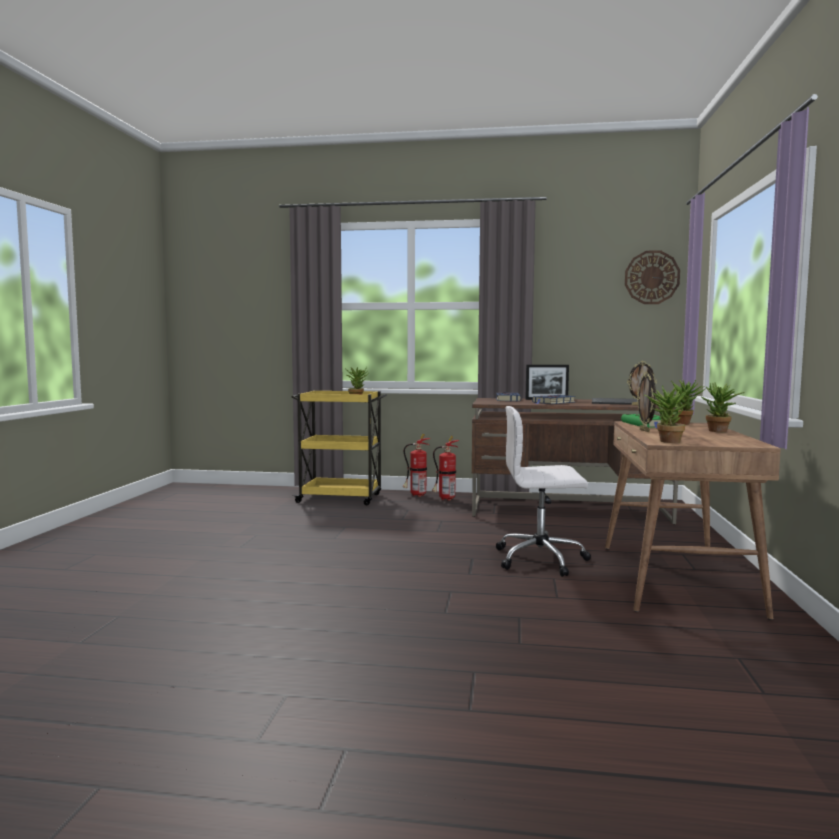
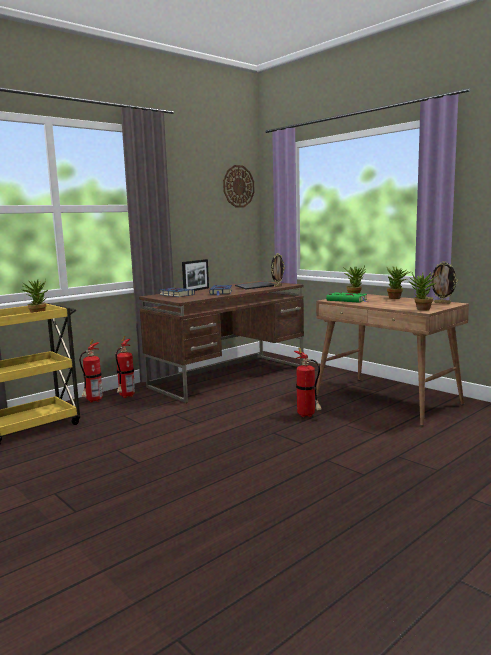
camera: 50 degrees left, 5 degrees up
(542, 559) = (307, 416): white office chair -> fire extinguisher
(645, 430) = (372, 304): picture frame -> picture frame (442, 303)

